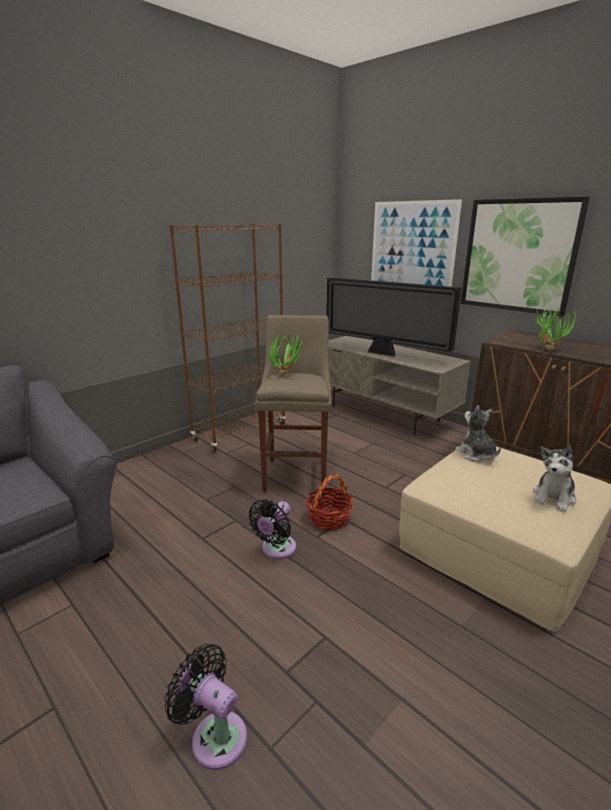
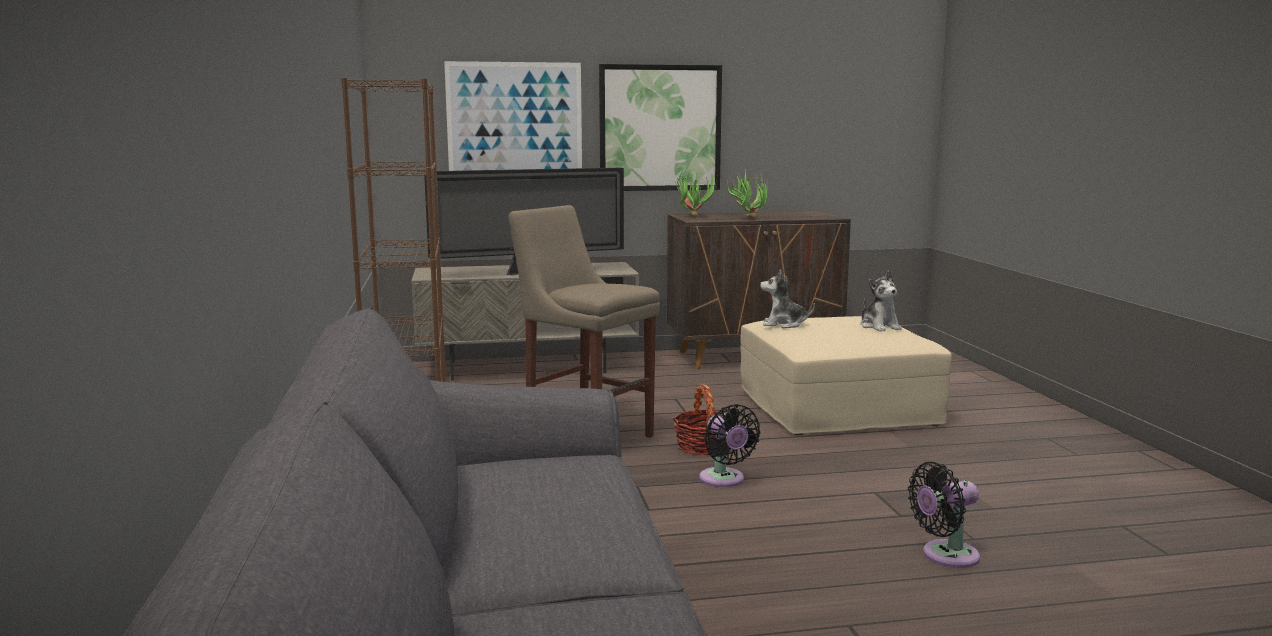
camera: 55 degrees left, 10 degrees down
(287, 374) = (574, 286): potted plant -> potted plant (693, 216)

